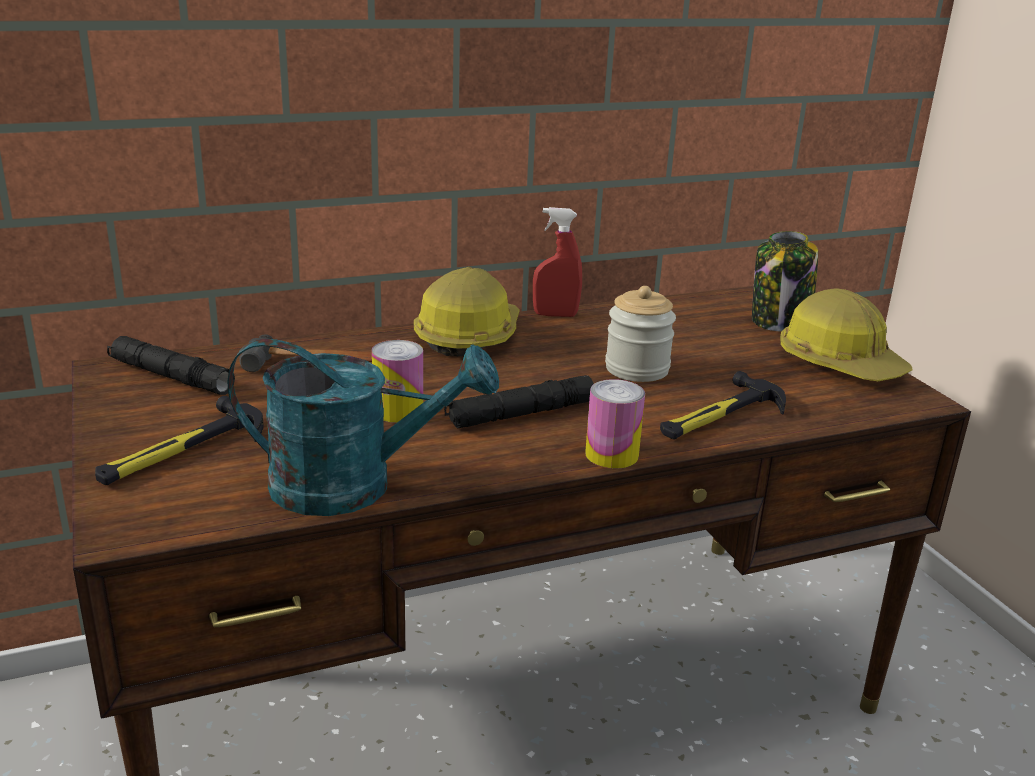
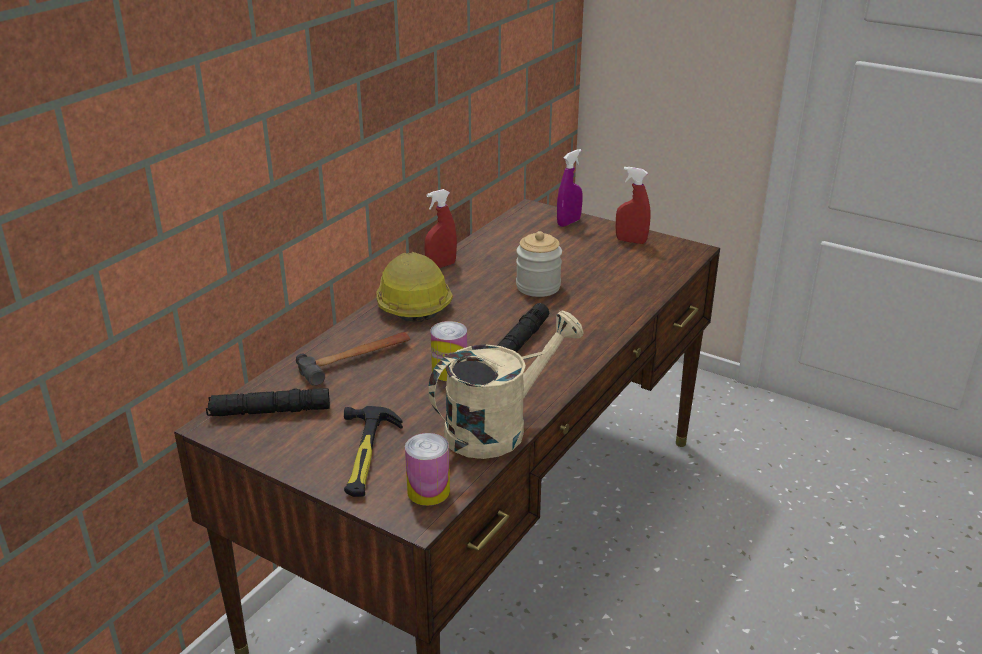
camera: 35 degrees left, 5 degrees up
(354, 486) = (498, 427): turquoise watering can -> beige watering can
(611, 454) = (597, 347): can -> can (428, 491)
(719, 416) = (617, 300): hammer -> none
(780, 321) = (568, 222): jar -> purple spray bottle
(839, 363) = (631, 241): hard hat -> red spray bottle

